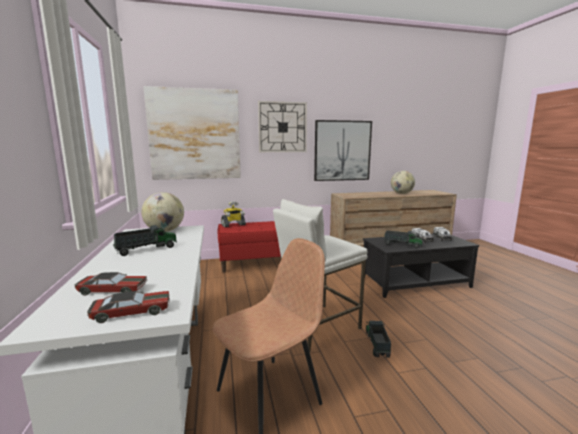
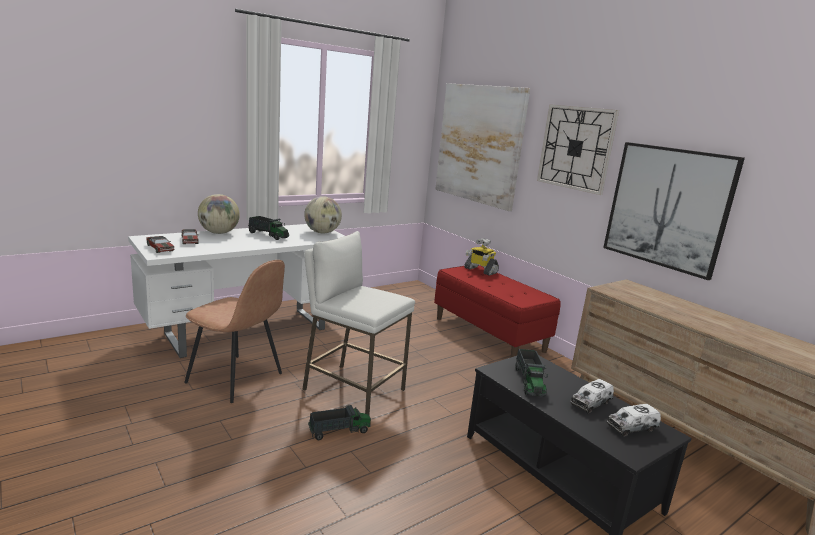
camera: 65 degrees right, 5 degrees up
(402, 193) = (744, 334): globe -> globe (219, 233)

